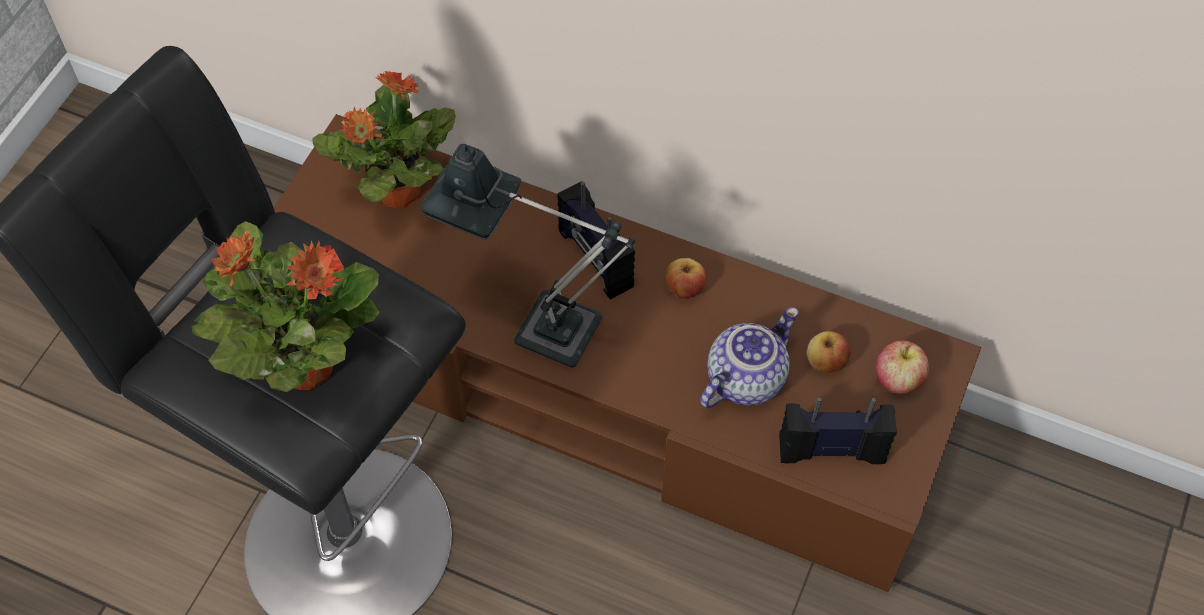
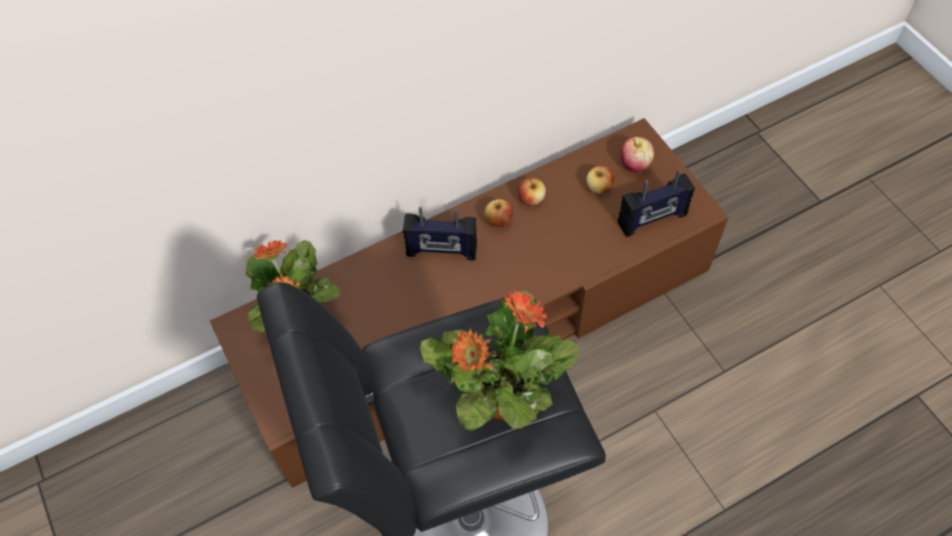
camera: 50 degrees left, 0 degrees up
(539, 323) = (460, 305): table lamp -> none
(744, 301) = (531, 199): none -> apple
(744, 377) = (578, 229): teapot -> none
(831, 448) = (652, 219): radio -> radio turned 150 degrees counterclockwise

